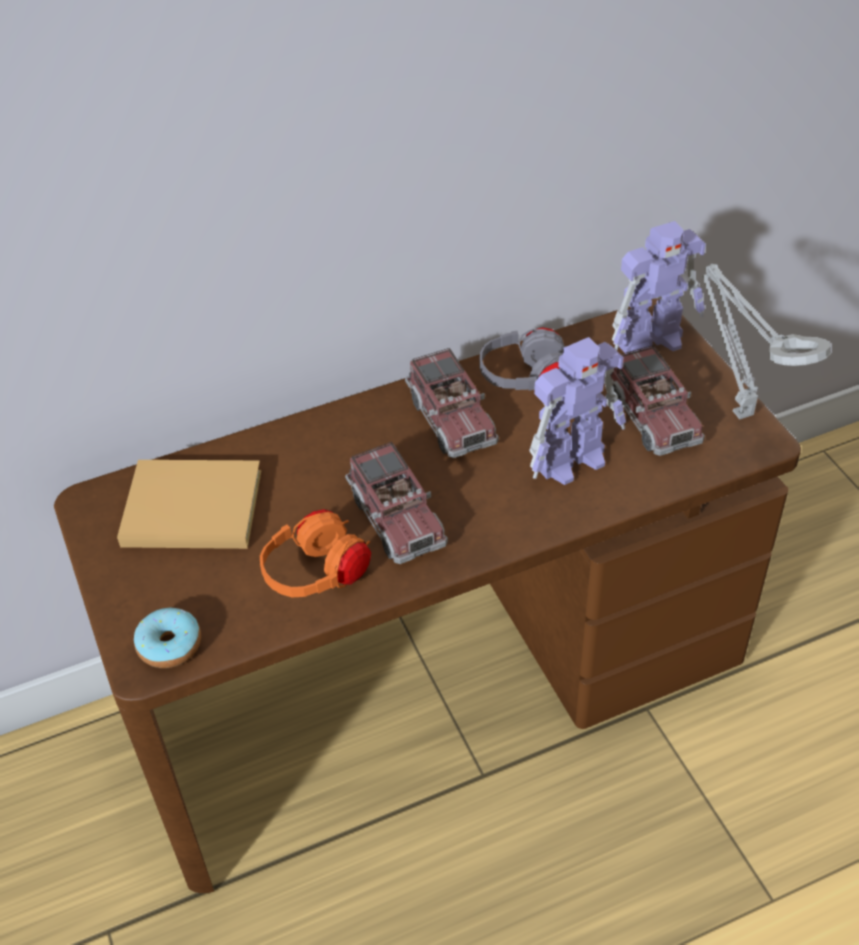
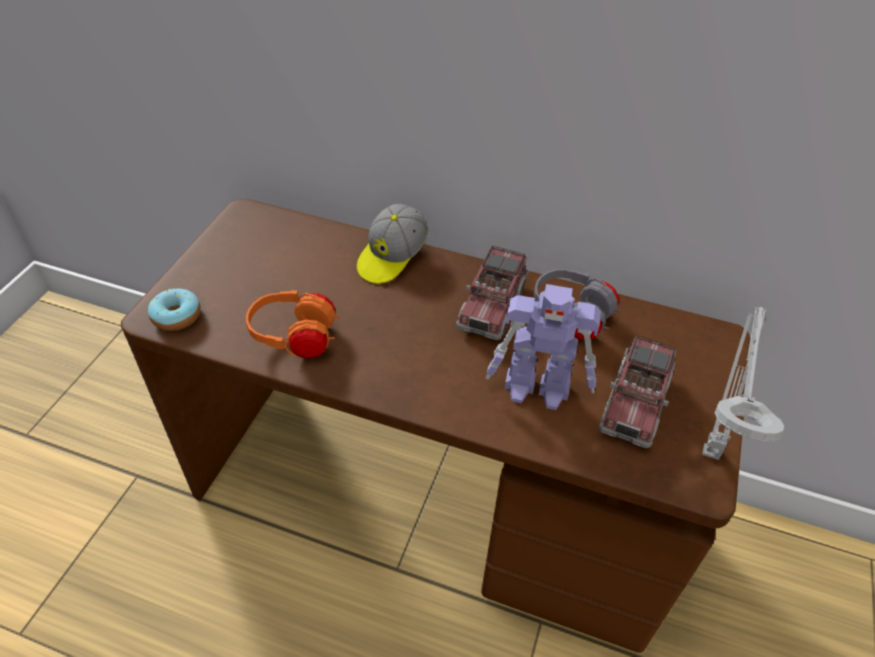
camera: 40 degrees right, 0 degrees up
(188, 508) = (283, 250): beige book -> none
(304, 439) = (392, 257): none -> cap
(396, 518) = (381, 340): toy truck -> none
(652, 341) = (700, 352): toy robot -> none

